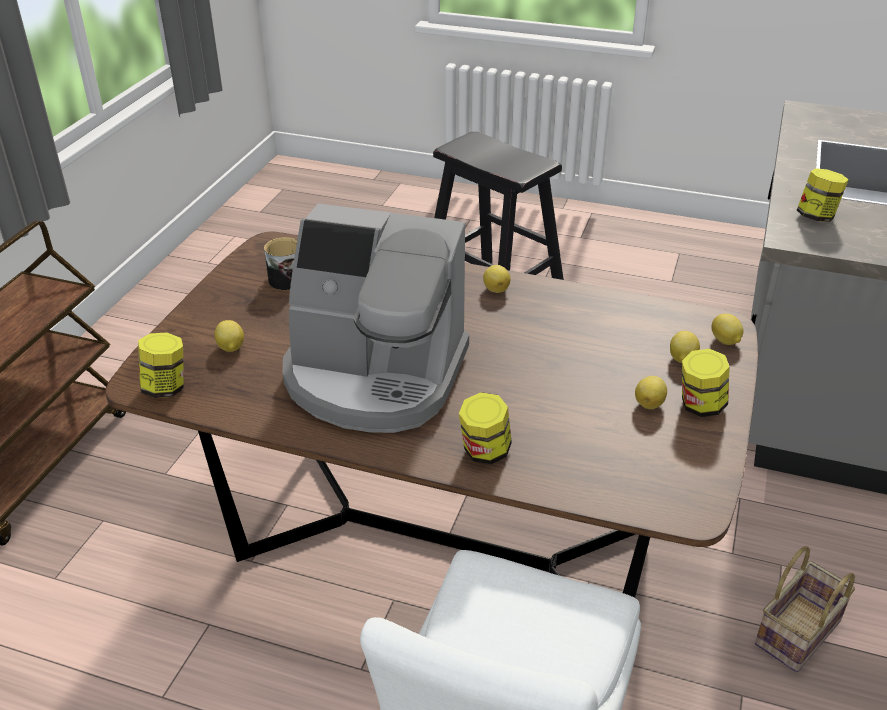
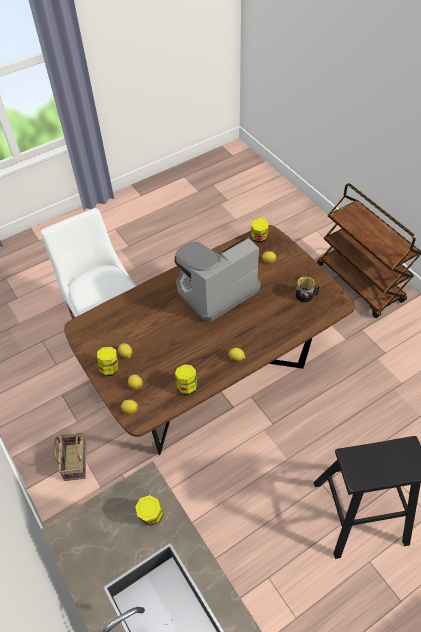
camera: 130 degrees right, 15 degrees up
(485, 452) = (151, 296): jar -> jar (187, 386)

